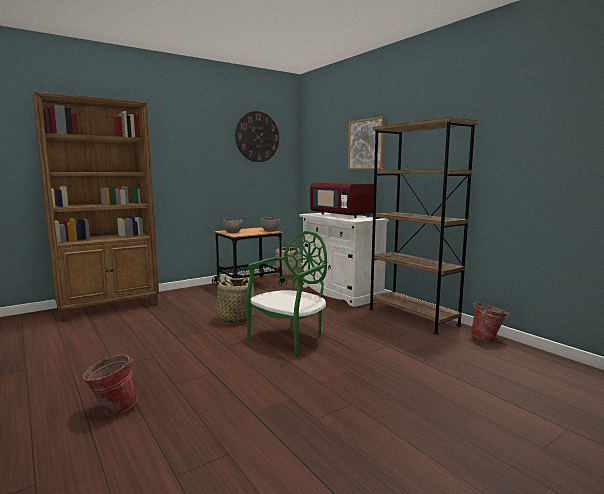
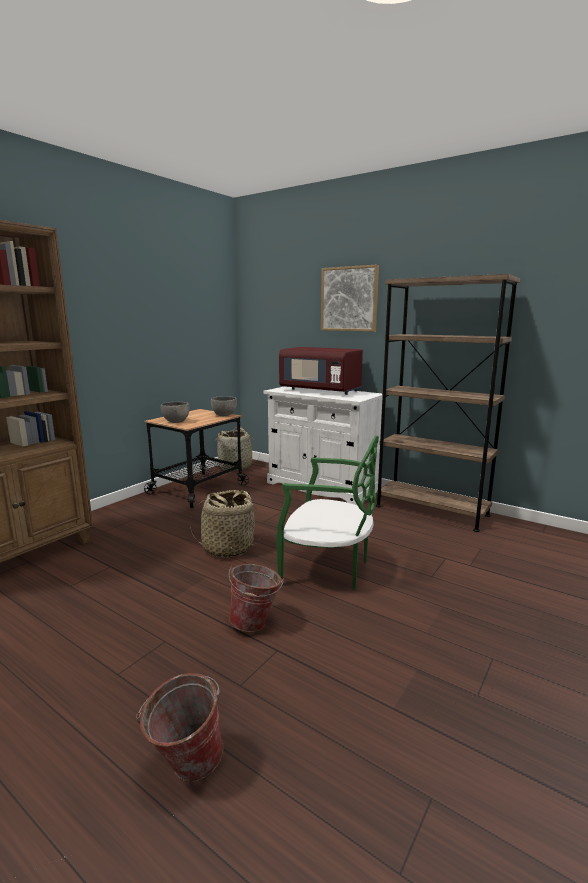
camera: 20 degrees left, 5 degrees up
(257, 137) = (188, 284): wall clock -> none
(290, 339) = (328, 569): green chair -> green chair turned 90 degrees clockwise
(488, 339) = (531, 530): bucket -> bucket (256, 623)

